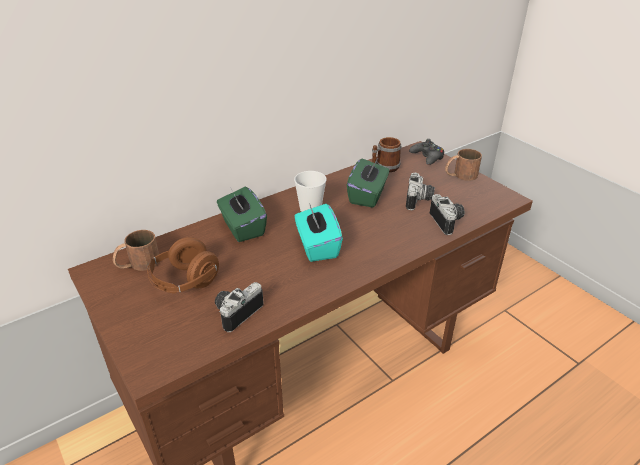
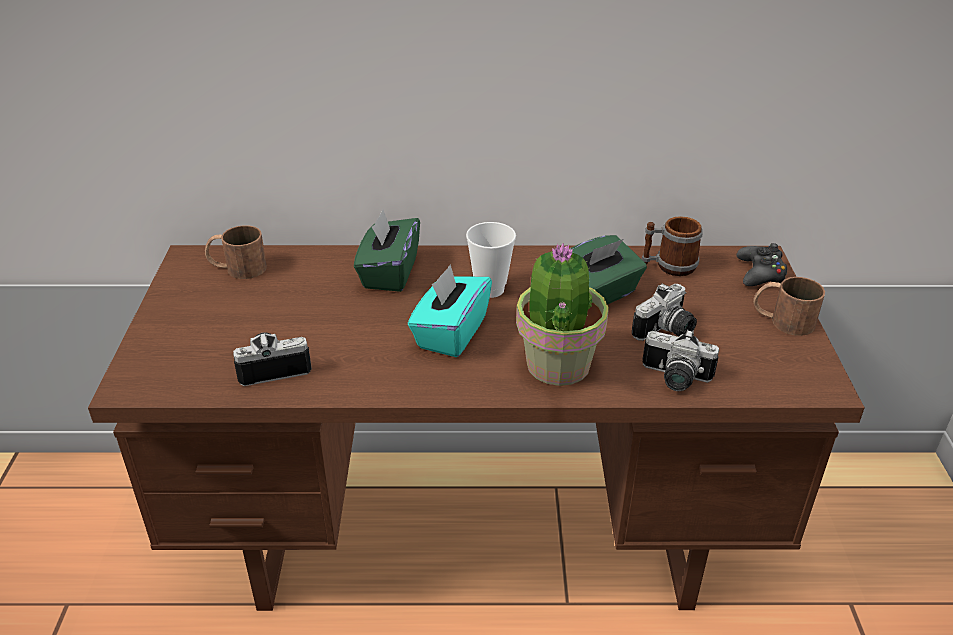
camera: 35 degrees right, 0 degrees up
(185, 282) = (260, 309): brown headphones -> none
(390, 239) = (557, 366): none -> potted plant
(448, 222) = (674, 379): camera -> camera turned 90 degrees clockwise

